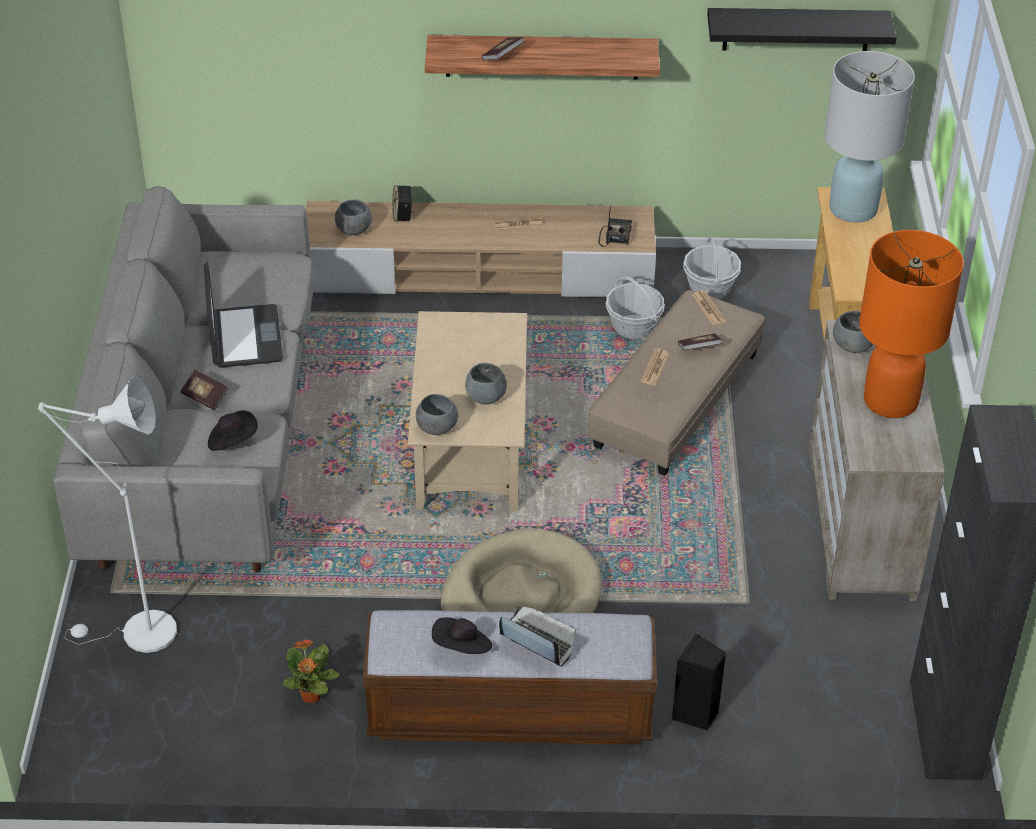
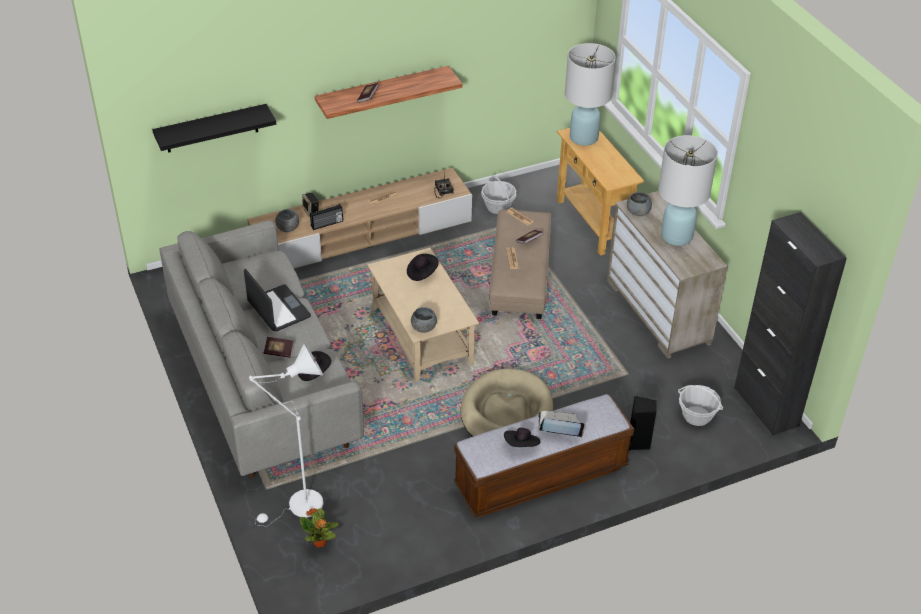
camera: 25 degrees left, 0 degrees up
(311, 696) = (425, 507): potted plant -> potted plant (320, 543)
(413, 239) = (327, 224): none -> radio
(486, 397) = (439, 302): grey bowl -> none
(489, 347) = (422, 273): none -> black hat
(633, 327) = (470, 241): basket -> basket (697, 416)
(796, 30) = (524, 42): black shelf -> black shelf (211, 128)
(890, 400) = (676, 236): orange table lamp -> white table lamp

